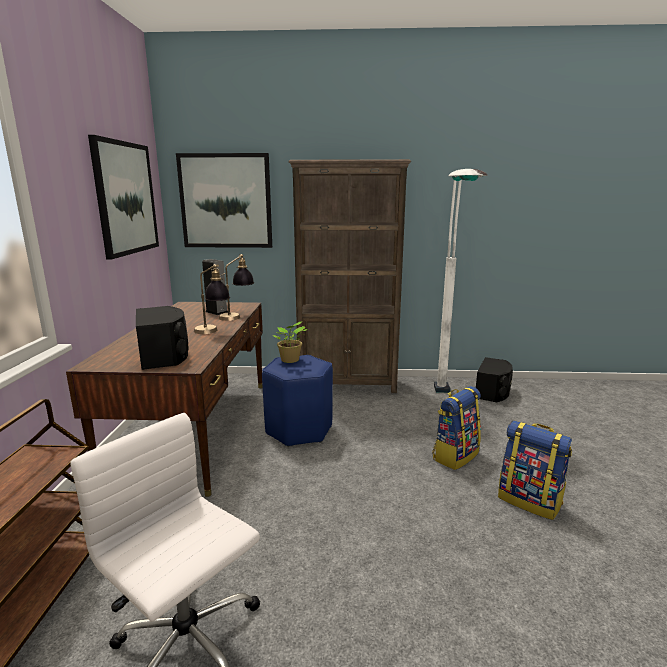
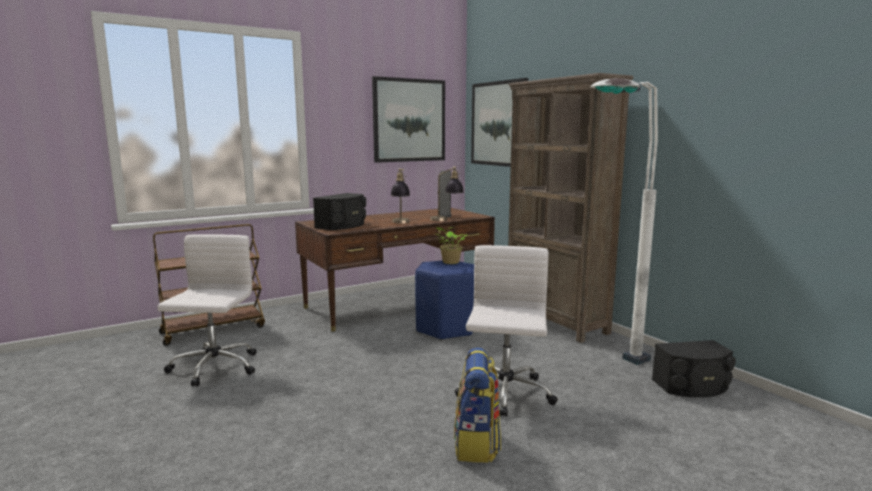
camera: 55 degrees right, 5 degrees down
(455, 455) = (505, 394): backpack -> white office chair

